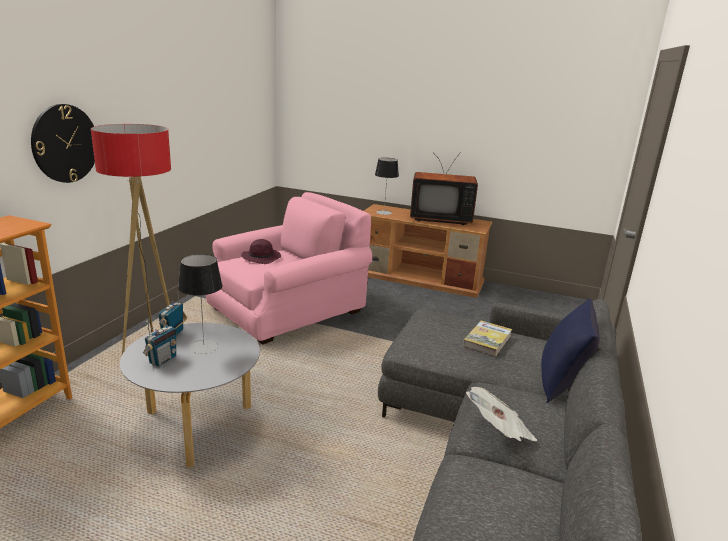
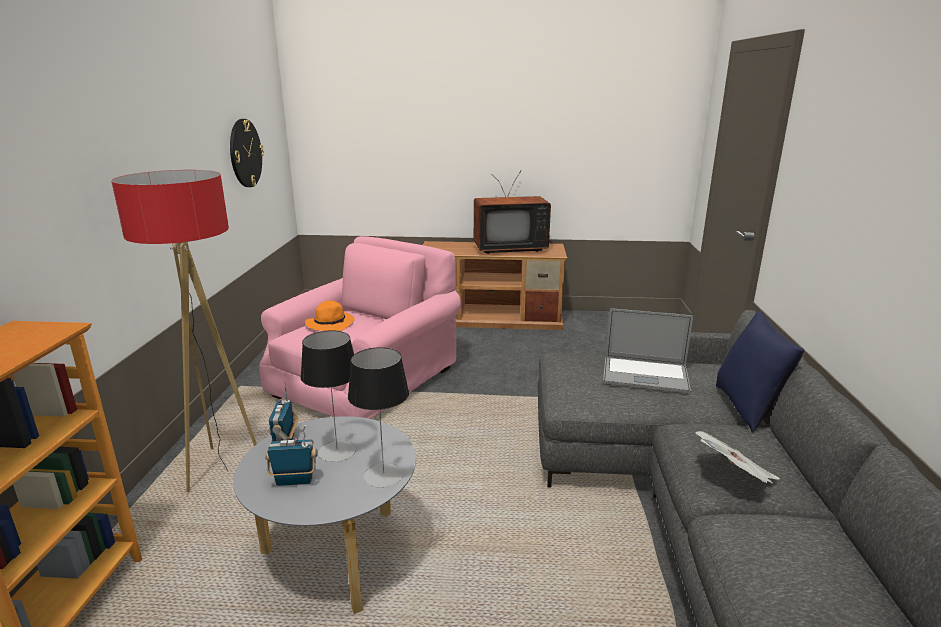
camera: 15 degrees left, 0 degrees up
(65, 143) = (69, 207): wall clock -> wall clock (245, 153)
(162, 360) = (294, 481): radio -> radio turned 105 degrees counterclockwise
(262, 258) = (331, 324): purple hat -> orange hat
(384, 212) = (444, 249): table lamp -> table lamp (383, 475)
(487, 340) = (645, 375): book -> laptop

